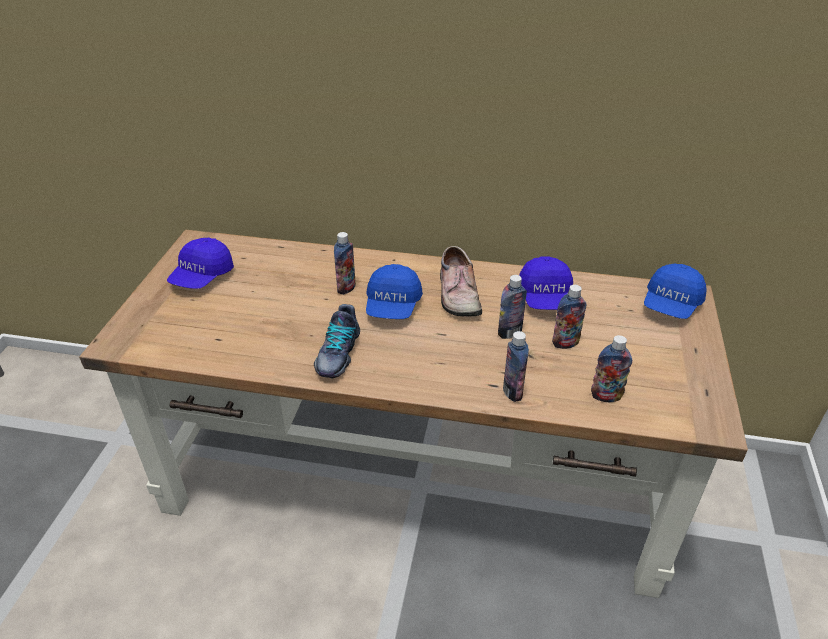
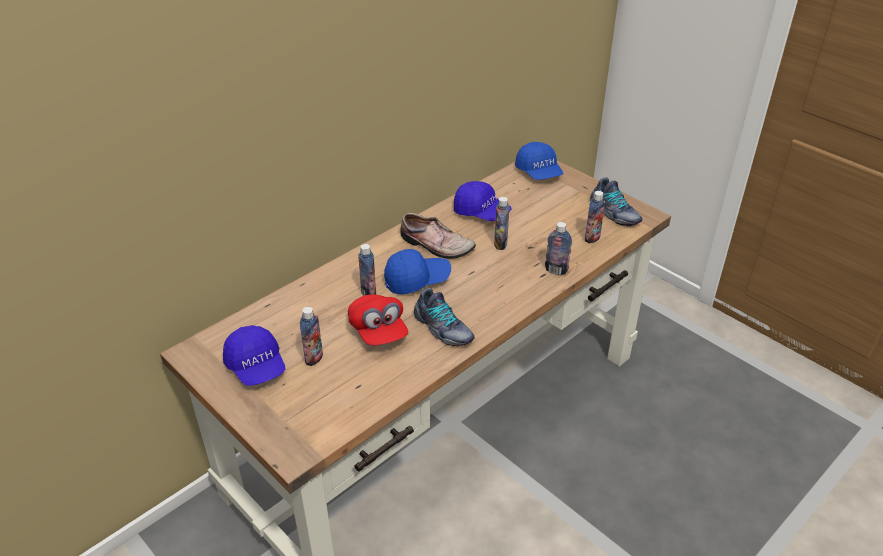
camera: 55 degrees left, 0 degrees up
(299, 317) = (378, 331): none -> red cap
(393, 306) = (417, 280): blue cap -> blue cap turned 60 degrees counterclockwise
(565, 343) = (533, 228): bottle -> bottle (314, 358)
(678, 394) = (614, 213): none -> shoe

